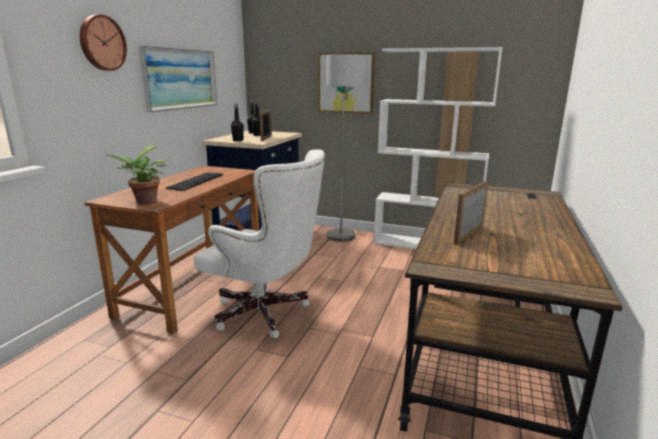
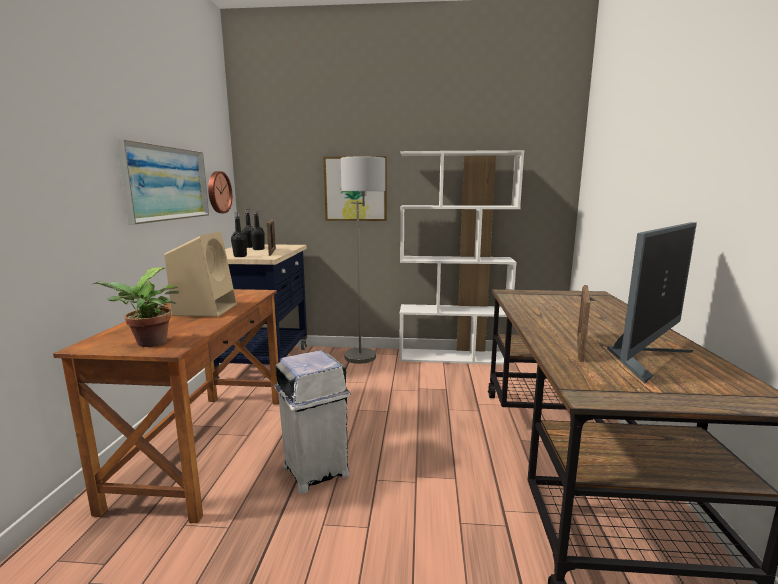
camera: 15 degrees left, 5 degrees down
(101, 43) = (68, 132): wall clock -> wall clock (218, 192)
(196, 181) = (206, 309): keyboard -> beige speaker
(266, 314) = (315, 470): white office chair -> white trash can
(515, 248) = (643, 358): none -> monitor

